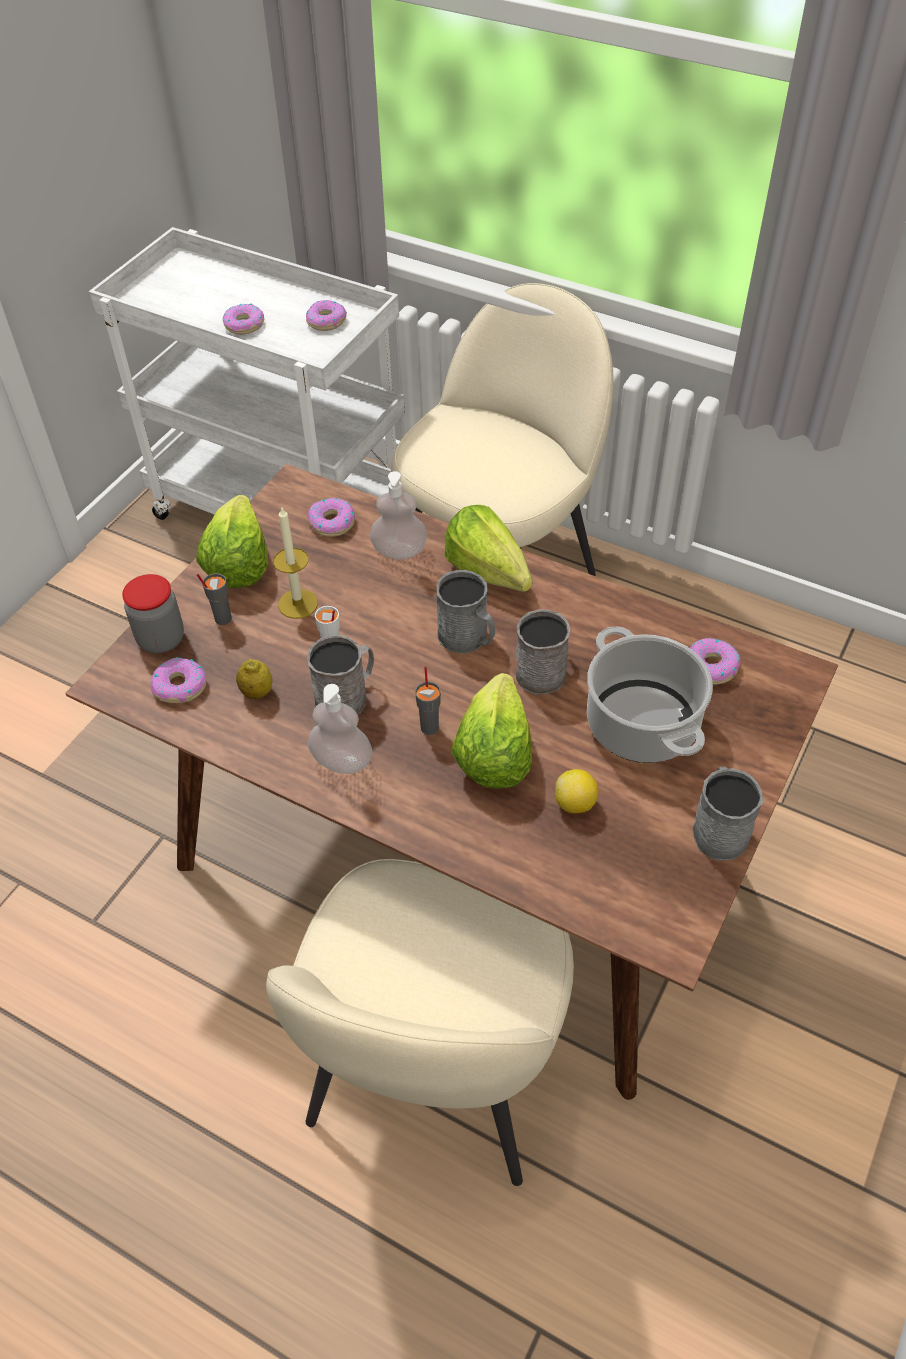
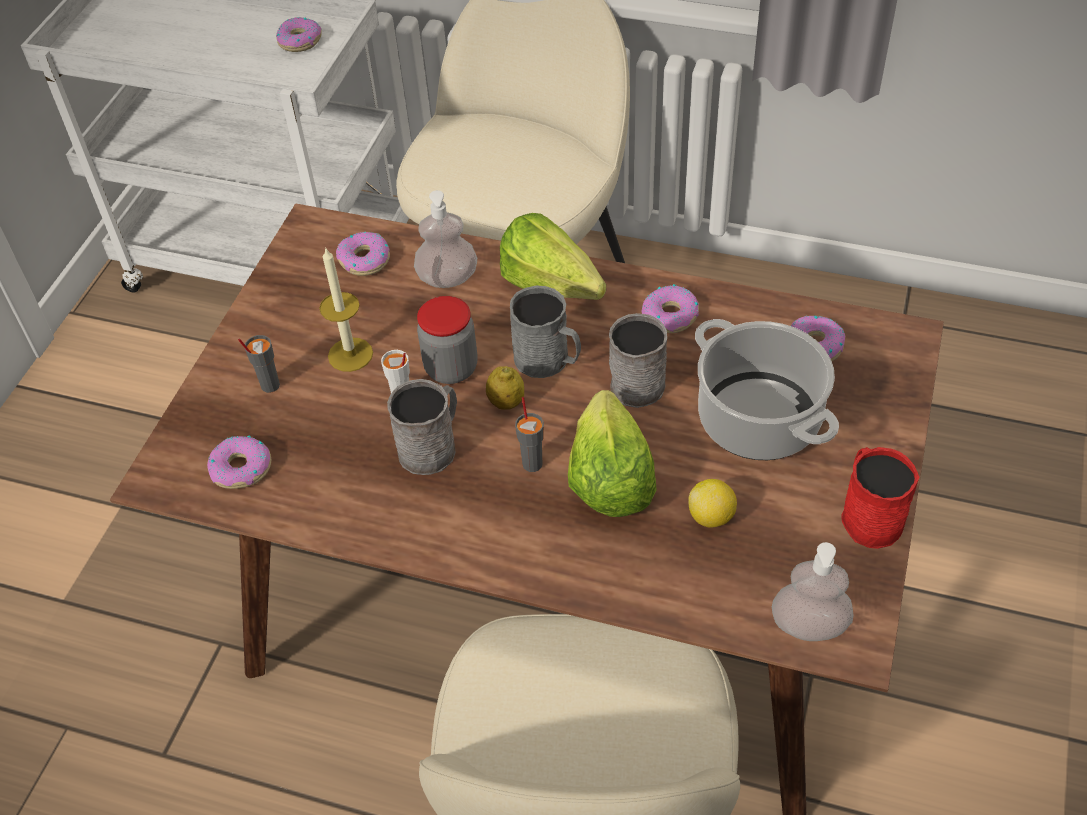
camera: 10 degrees left, 0 degrees up
(161, 639) = (205, 420): jar -> jar (451, 368)
(237, 563) = (270, 321): lettuce -> none
(244, 325) = (208, 58): donut -> donut (671, 316)
(257, 692) = (330, 459): lemon -> lemon (506, 402)
(342, 761) = (446, 518): soap dispenser -> soap dispenser (808, 626)
(718, 828) = (868, 514): grey mug -> red mug

